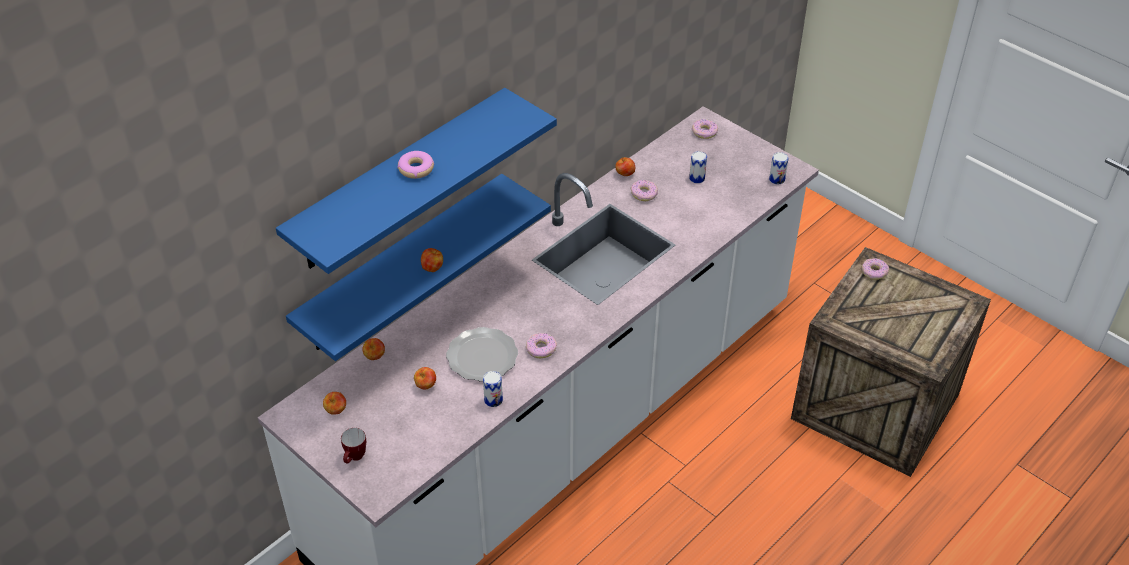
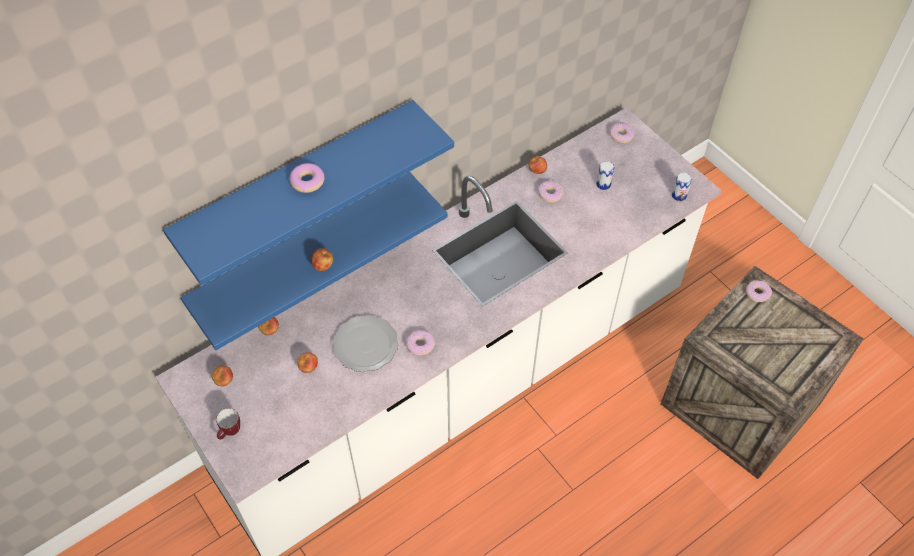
camera: 10 degrees right, 10 degrees up
(493, 400) = (366, 392): can -> none

